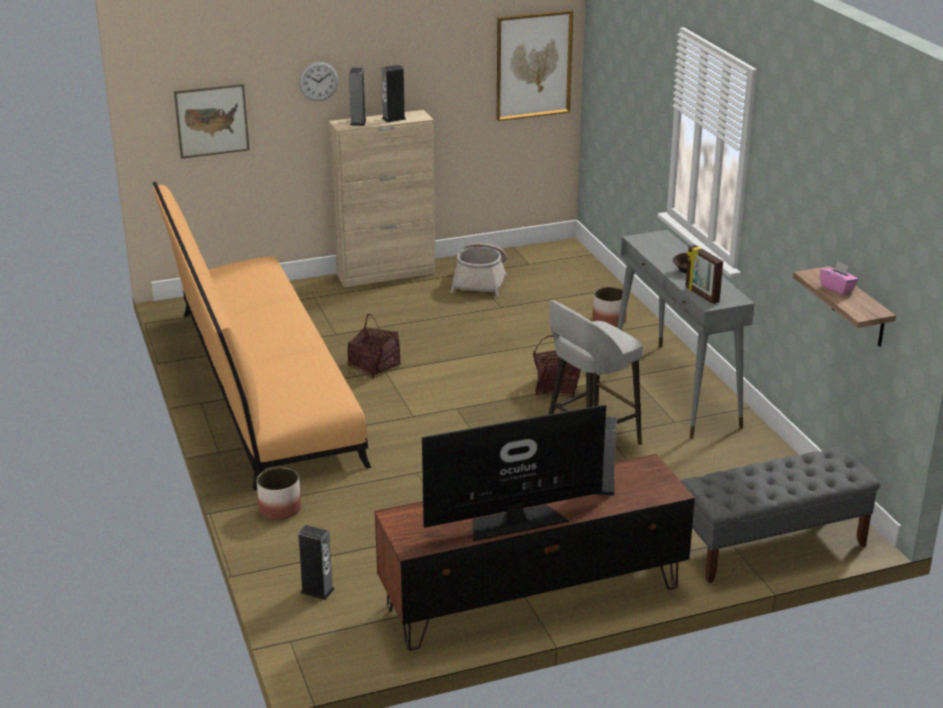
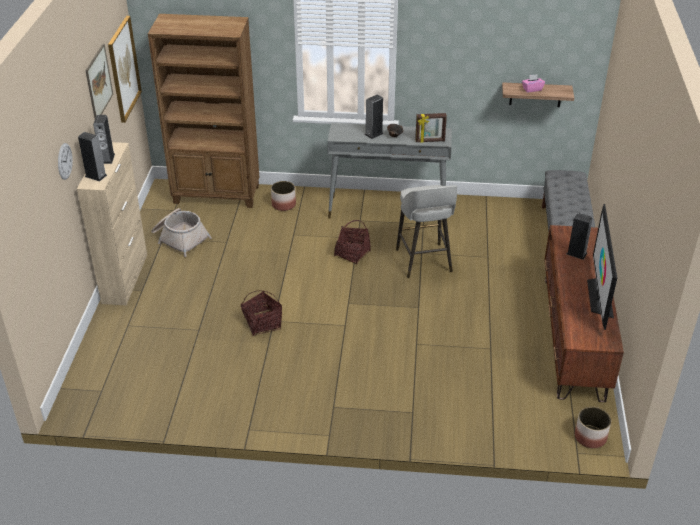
camera: 65 degrees left, 10 degrees up
(212, 120) = (35, 242): picture -> picture (99, 82)
(259, 385) = (246, 390): orange sofa -> none
(279, 509) = (425, 421): planter -> planter (590, 437)
(317, 590) = (529, 426): speaker -> speaker (374, 134)
(583, 278) = (217, 195): none -> brown bookcase

